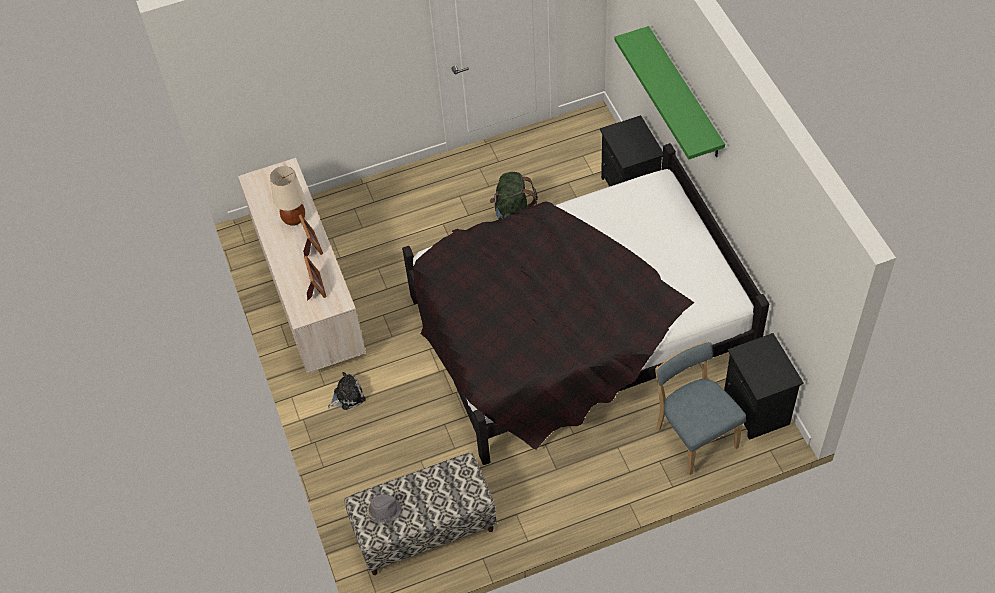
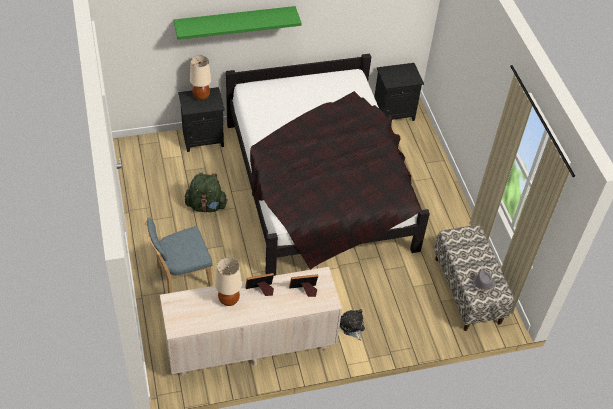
camera: 90 degrees left, 5 degrees down
(640, 140) = (201, 96): none -> beige table lamp
(694, 435) = (408, 143): blue chair -> blue chair (181, 277)

